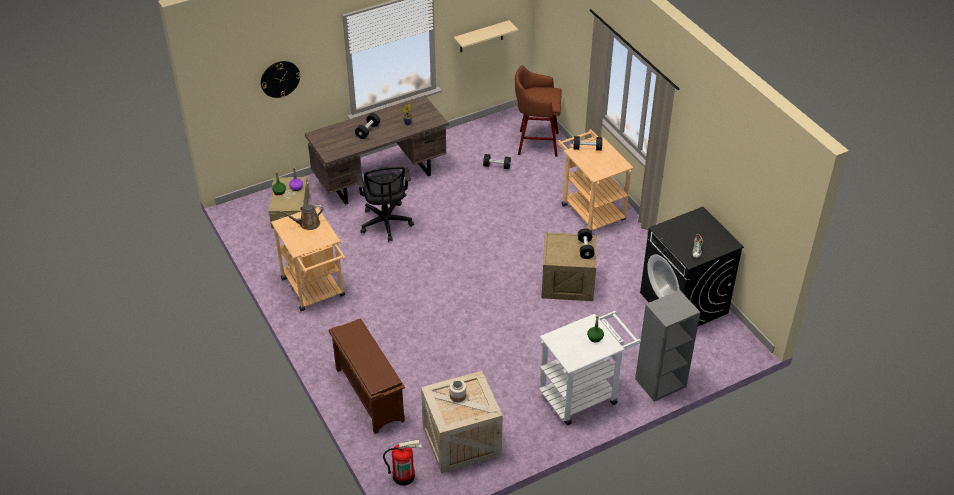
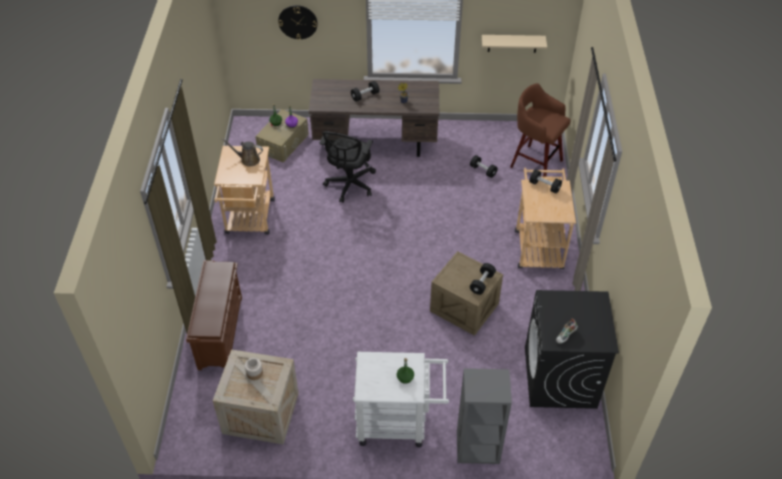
camera: 30 degrees right, 5 degrees up
(404, 476) = (191, 420): fire extinguisher -> none

